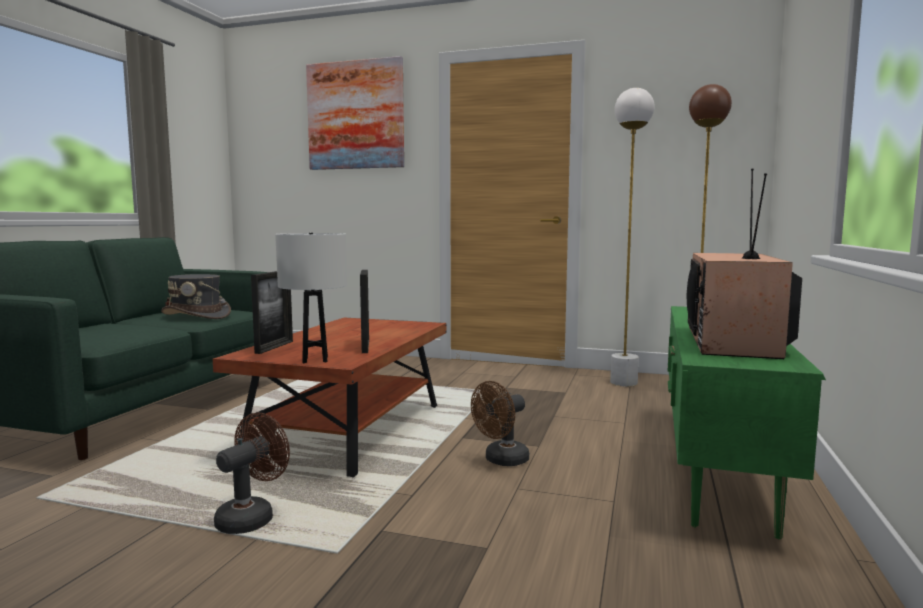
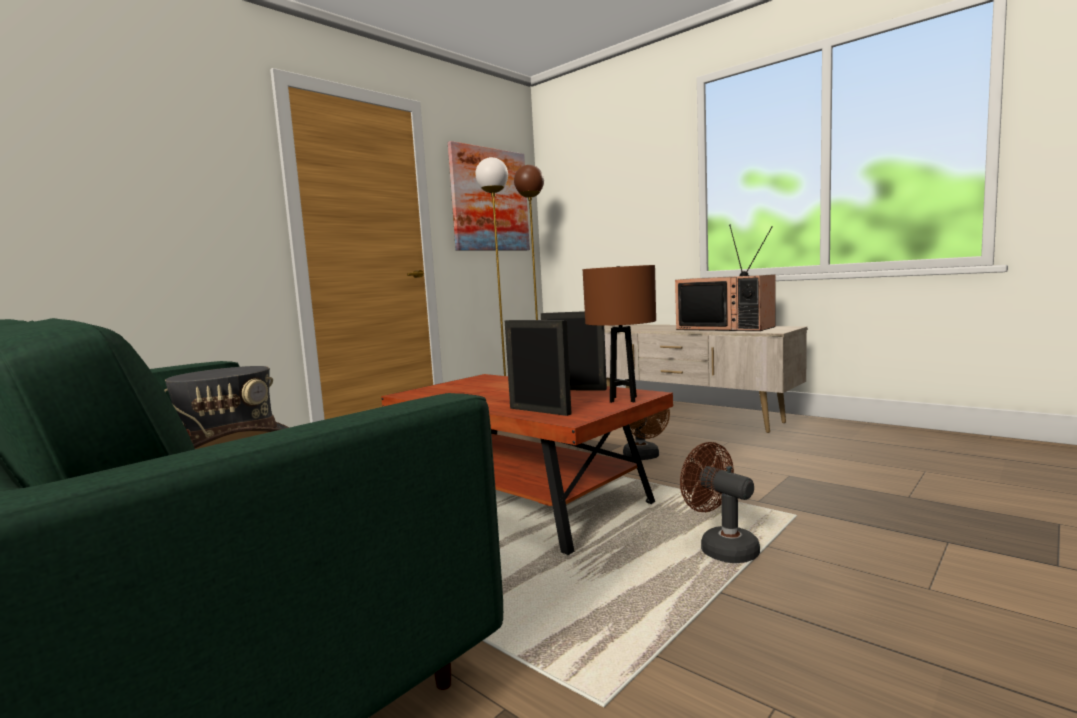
camera: 65 degrees left, 0 degrees up
(315, 360) = (623, 399): white table lamp -> brown table lamp
(355, 115) = (145, 123): picture -> picture (490, 200)
(716, 466) = (688, 417): green tv stand -> beige tv stand

